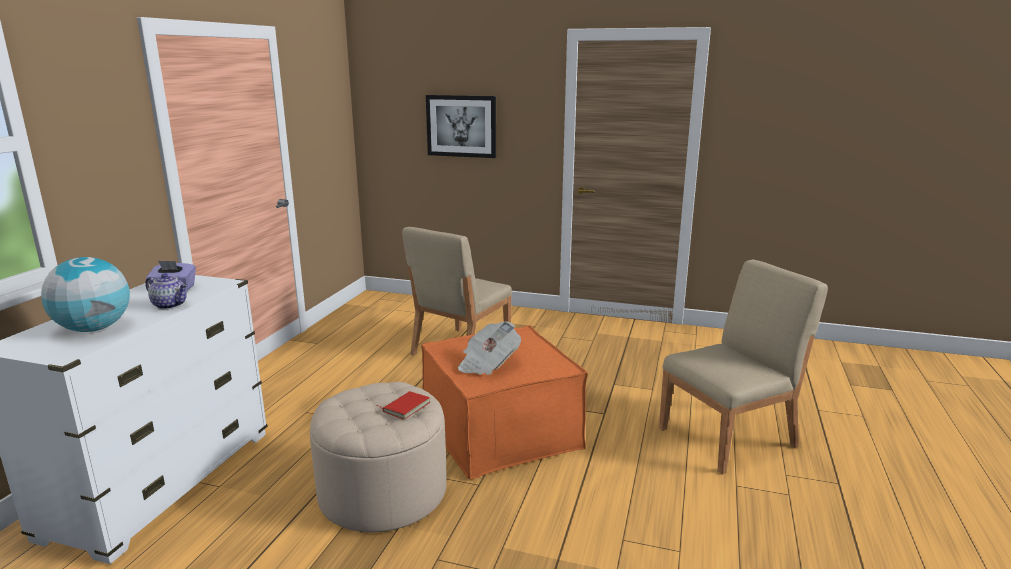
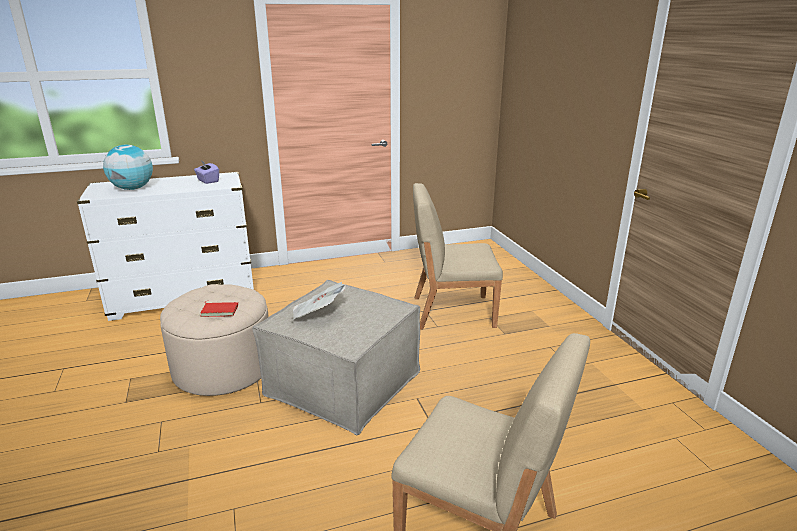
camera: 55 degrees right, 5 degrees up
(171, 305) = (181, 188): teapot -> none
(461, 126) = (562, 97): picture -> none
(502, 432) = (343, 383): orange ottoman -> beige ottoman

